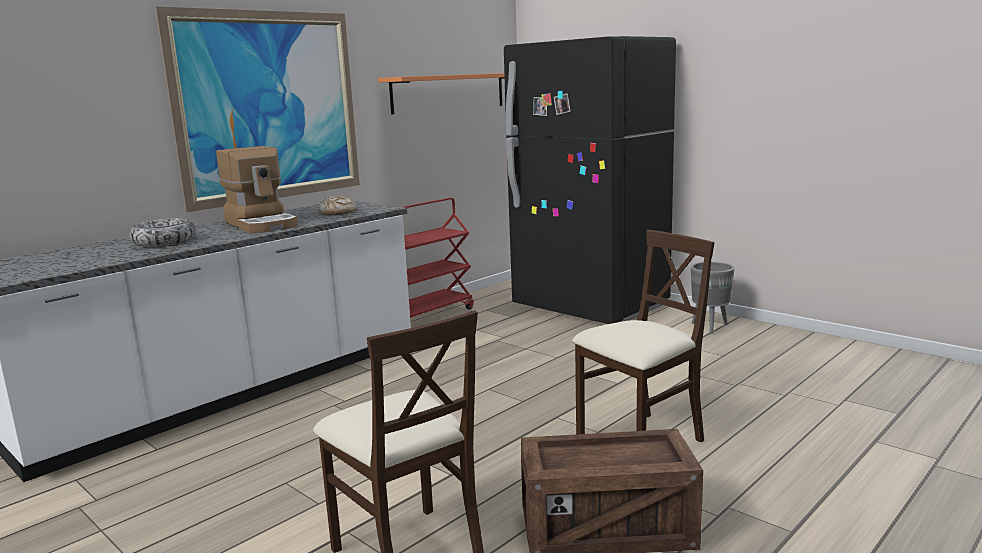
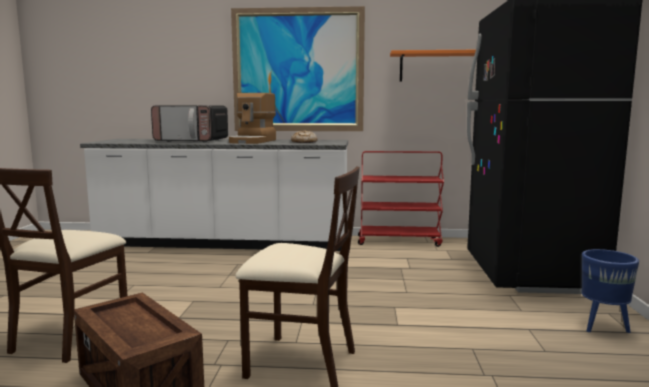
camera: 50 degrees right, 5 degrees down
(164, 242) = (192, 141): bowl -> microwave
(709, 327) = (601, 327): grey planter -> blue planter

